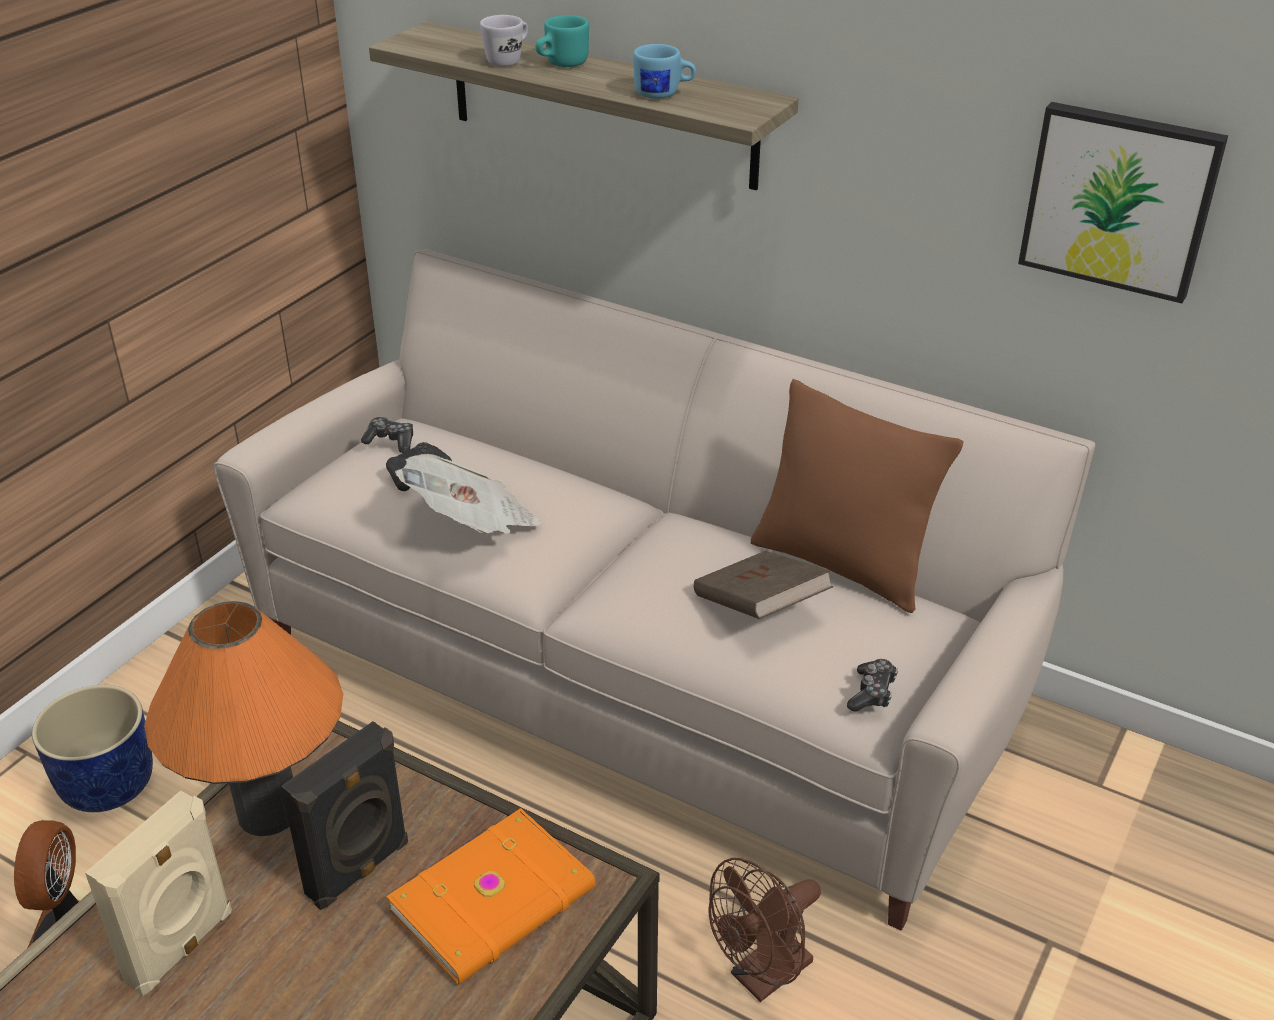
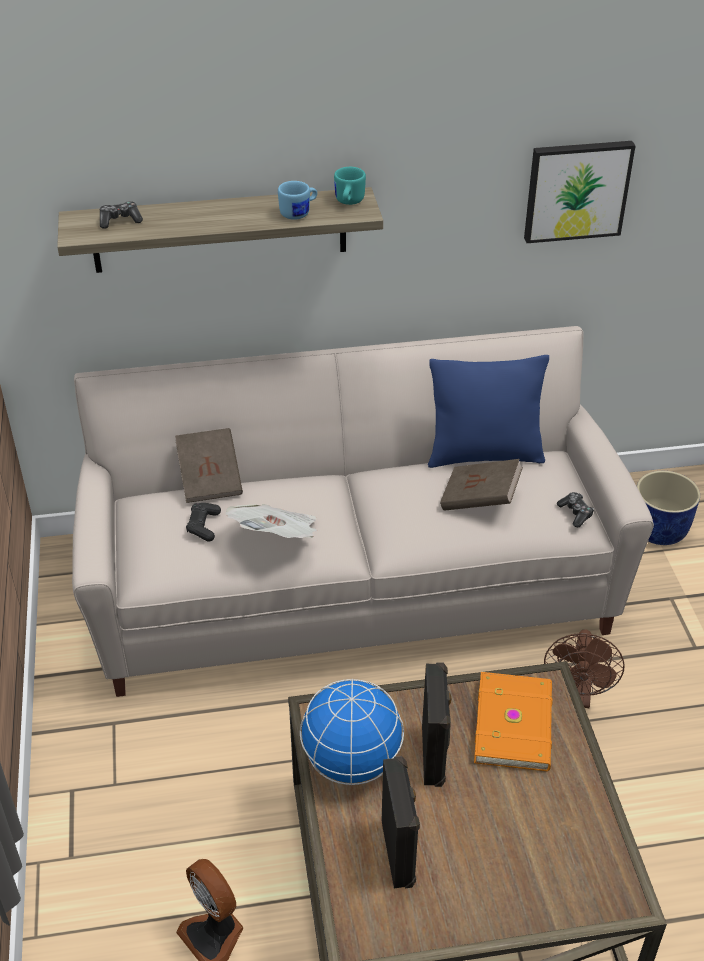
camera: 40 degrees left, 5 degrees up
(109, 784) = (120, 841): blue planter -> blue planter (659, 529)
(182, 947) = (399, 852): beige speaker -> black speaker
(268, 812) = (351, 761): orange table lamp -> globe
(391, 441) = (157, 515): game controller -> game controller (120, 220)
(488, 434) = (210, 479): none -> brown book
(509, 60) = (168, 223): white mug -> none
(561, 64) = (205, 213): turquoise mug -> turquoise mug (348, 202)
(842, 564) = (484, 455): brown pillow -> blue pillow

